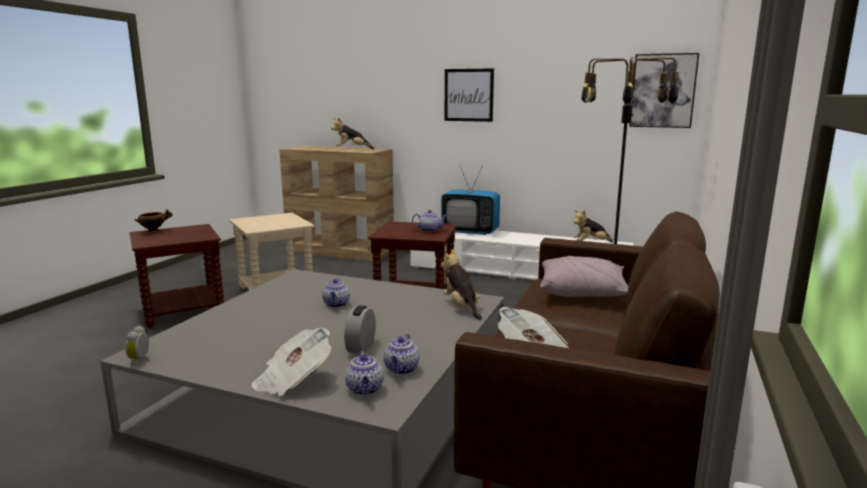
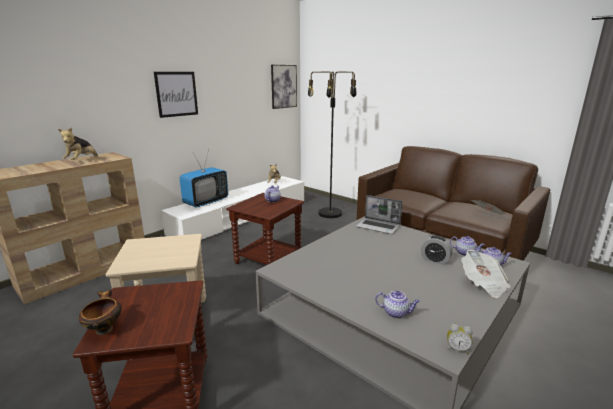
camera: 70 degrees left, 5 degrees up
(336, 304) = (358, 260): teapot -> teapot (396, 313)
(461, 307) = (378, 227): plush toy -> laptop
(582, 292) = (402, 194): purple pillow -> none

